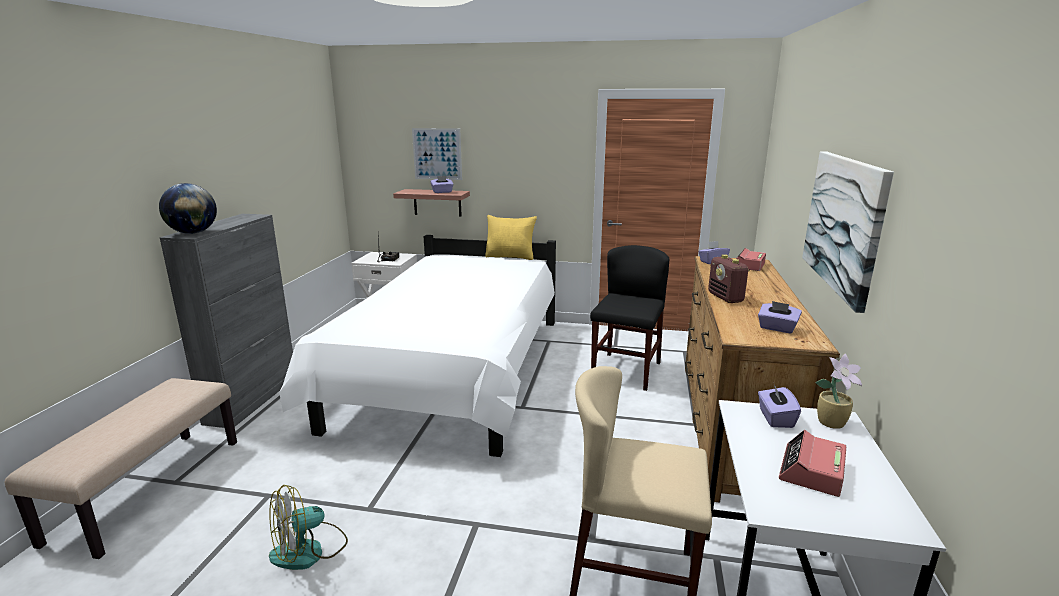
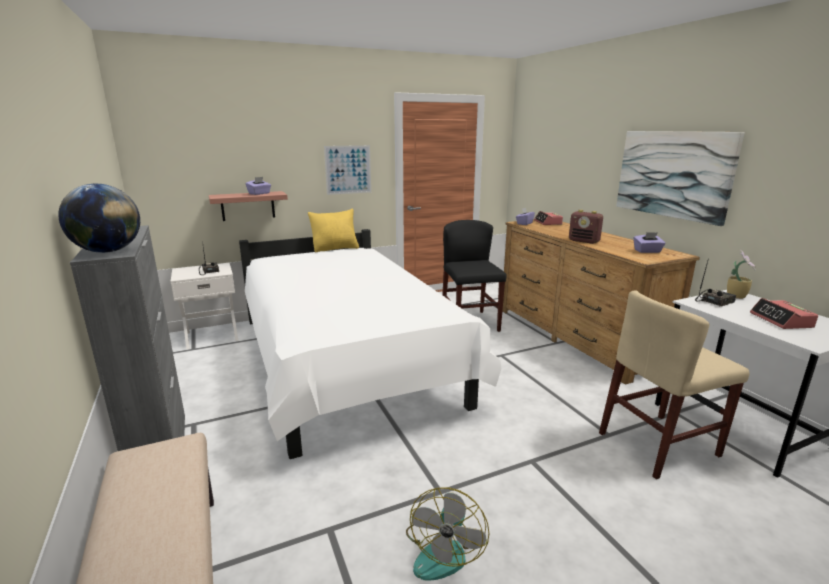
camera: 35 degrees left, 0 degrees up
(437, 154) = (244, 155): picture -> picture (348, 169)
(775, 418) = (714, 301): purple tissue box -> radio

